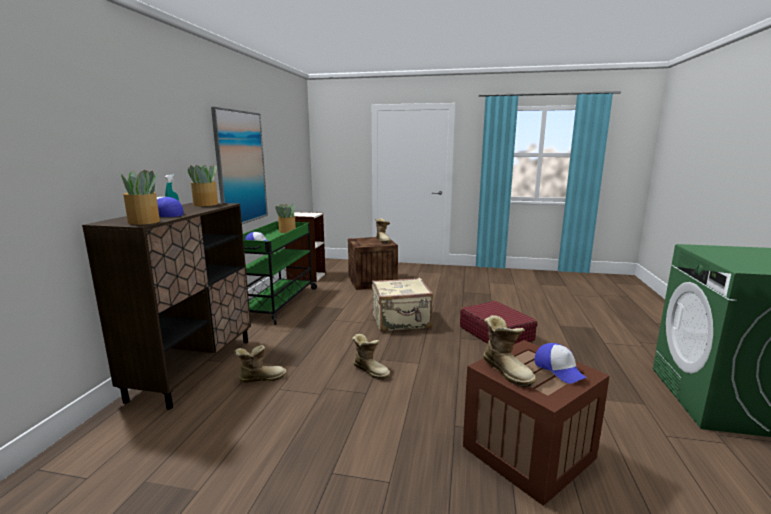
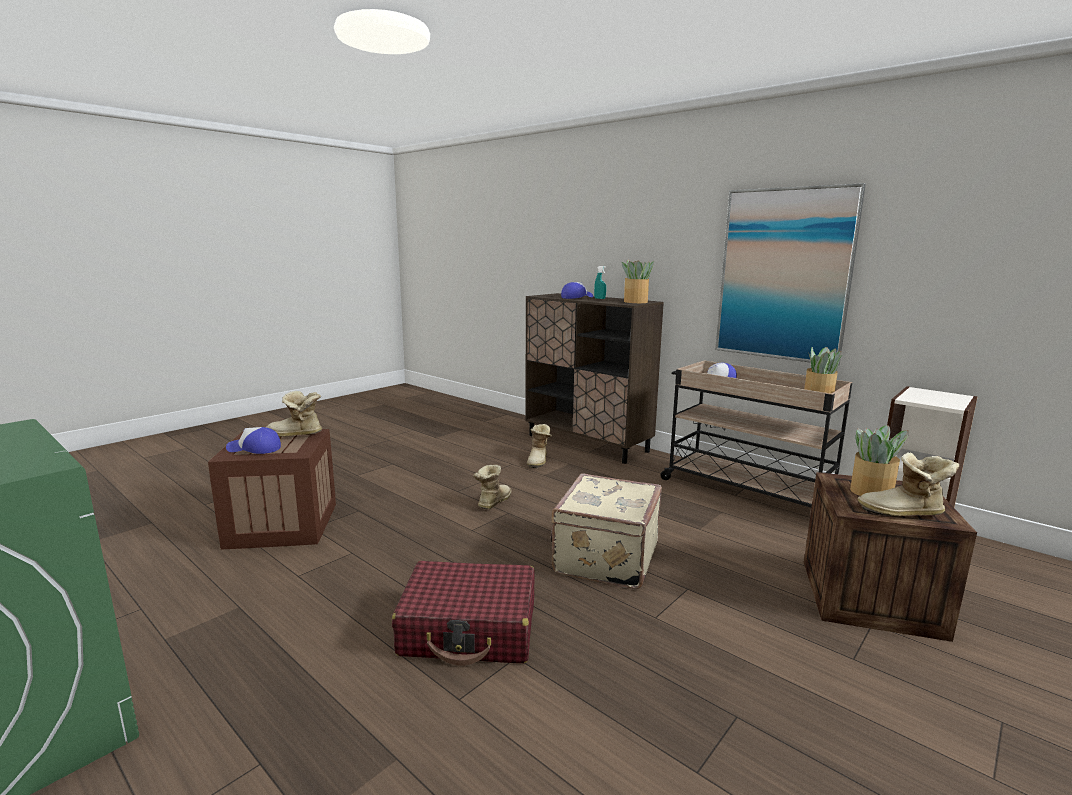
camera: 120 degrees right, 0 degrees up
(144, 221) = (549, 296): potted plant -> potted plant (872, 492)
(277, 304) = (745, 490): green cart -> beige cart
(371, 370) = (492, 502): boot -> boot turned 135 degrees clockwise

